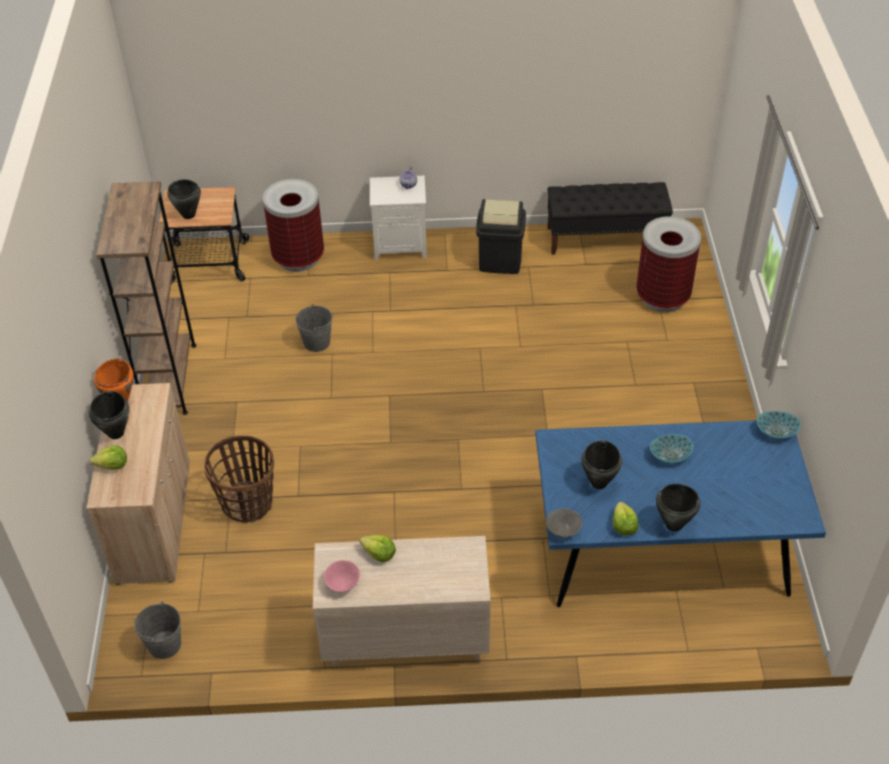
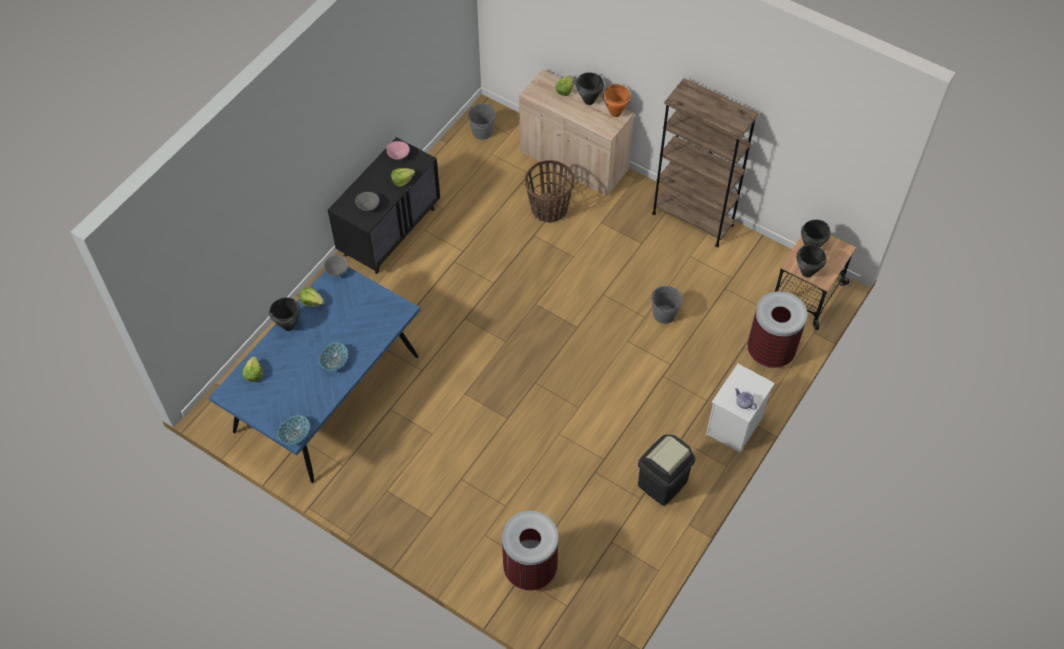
camera: 125 degrees right, 10 degrees up
(404, 636) = (390, 231): beige dresser -> black dresser
(448, 561) = (368, 206): none -> grey bowl
(599, 482) = (351, 311): black cooking pot -> black cooking pot (807, 273)
(605, 238) = (630, 581): black bench -> none
(758, 513) = (253, 374): none -> lettuce

